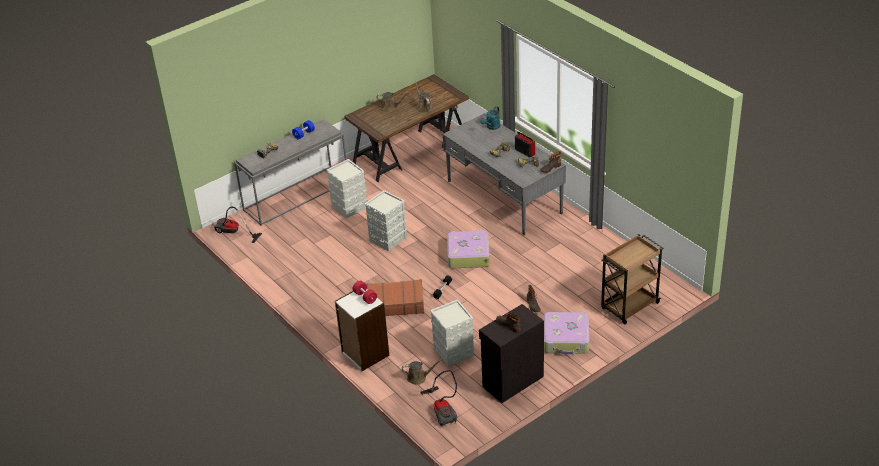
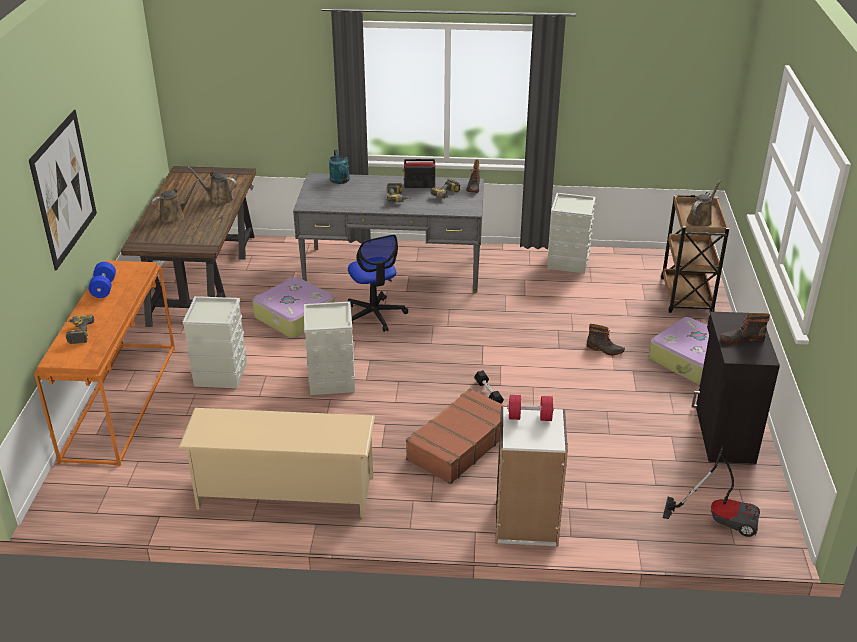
camera: 50 degrees left, 5 degrees down
(233, 233) = (87, 500): vacuum cleaner -> none
(295, 77) = (64, 188): none -> picture
(296, 195) = (120, 400): grey console table -> orange console table
(299, 277) = (284, 493): none -> beige shoe rack
(418, 378) = (632, 503): brown watering can -> brown watering can (700, 220)
(454, 352) = (617, 448): grey storage box -> grey storage box (568, 262)
(455, 217) = (374, 315): none -> office chair
(468, 255) = (453, 342): suitcase -> suitcase (293, 316)

